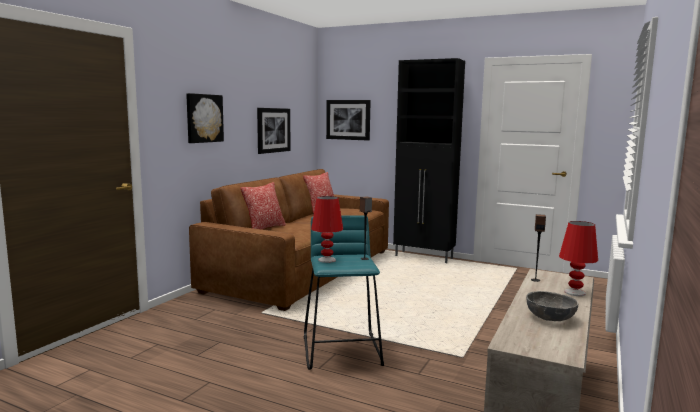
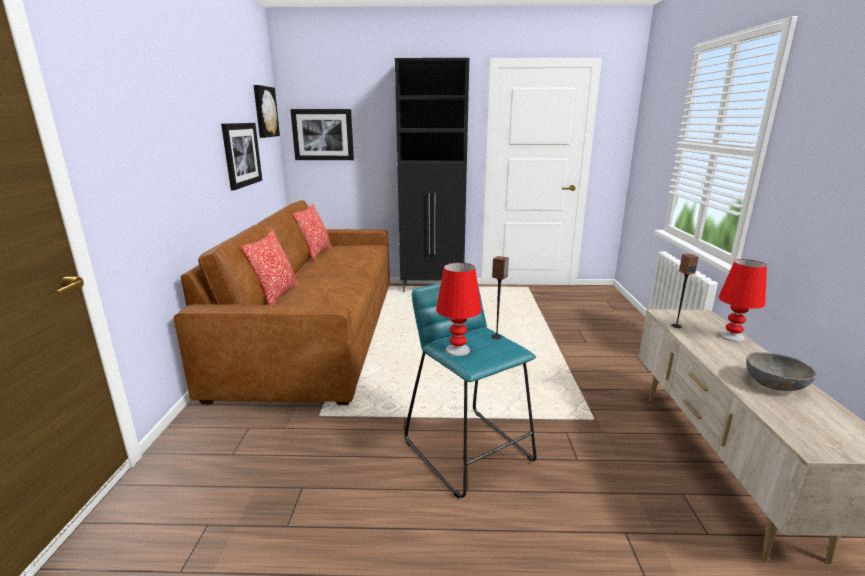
camera: 25 degrees left, 10 degrees up
(203, 118) = (161, 145): picture -> picture (264, 112)

